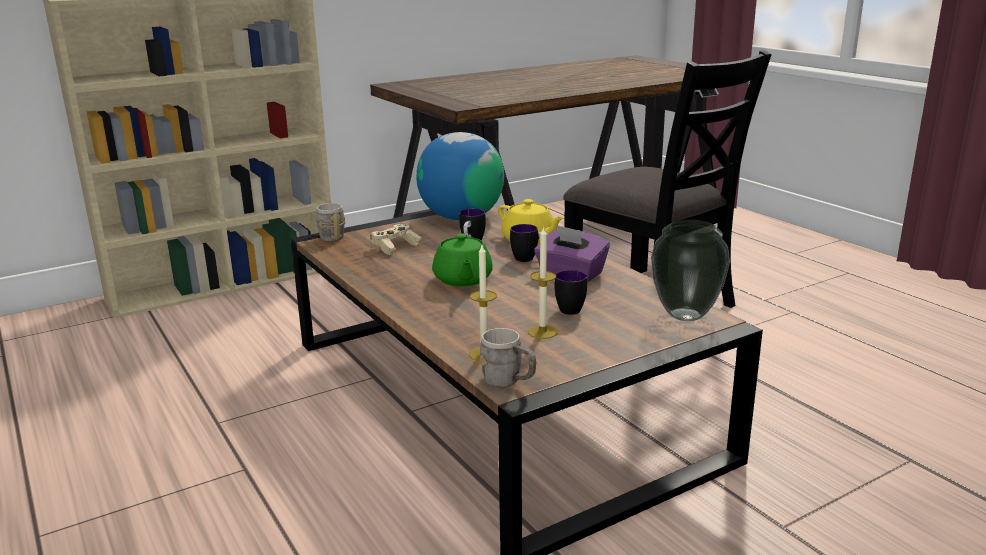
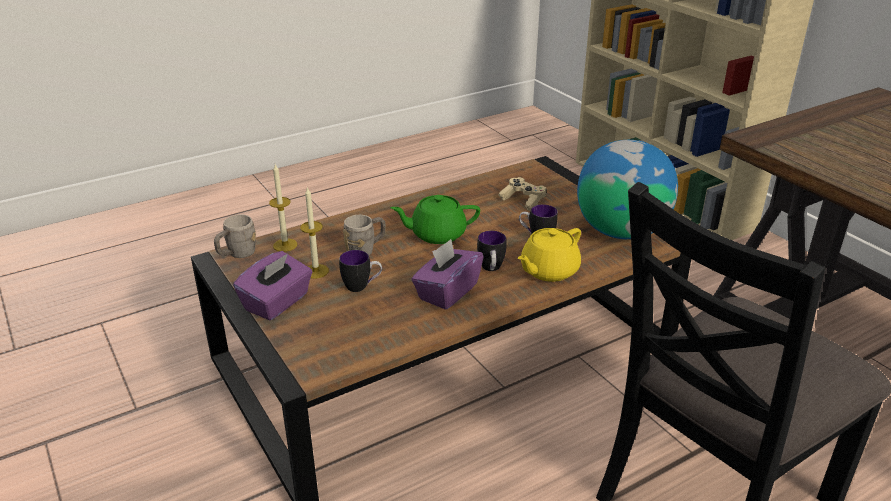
camera: 90 degrees right, 10 degrees up
(329, 236) = (549, 170): grey mug -> grey mug (366, 250)
(610, 346) = (277, 303): none -> purple tissue box
(686, 315) = (327, 353): vase -> none

